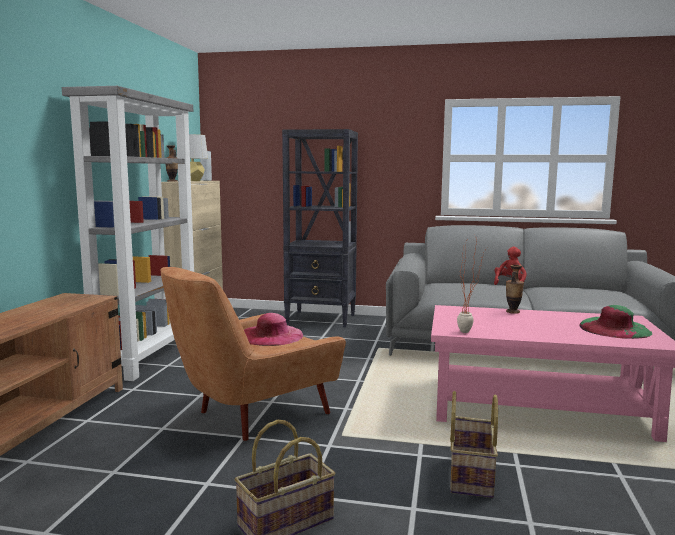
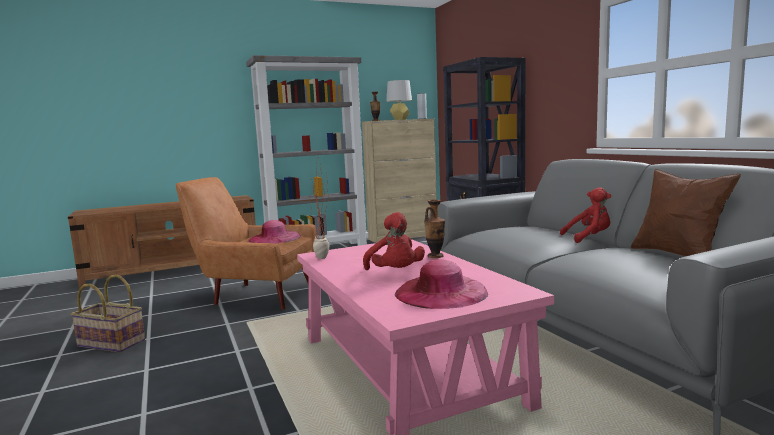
camera: 55 degrees right, 0 degrees up
(469, 475) = (214, 374): basket -> none
(549, 327) = (395, 273): none -> red plush toy
(575, 286) = (678, 255): none -> brown pillow
(614, 328) = (441, 292): green hat -> pink hat

